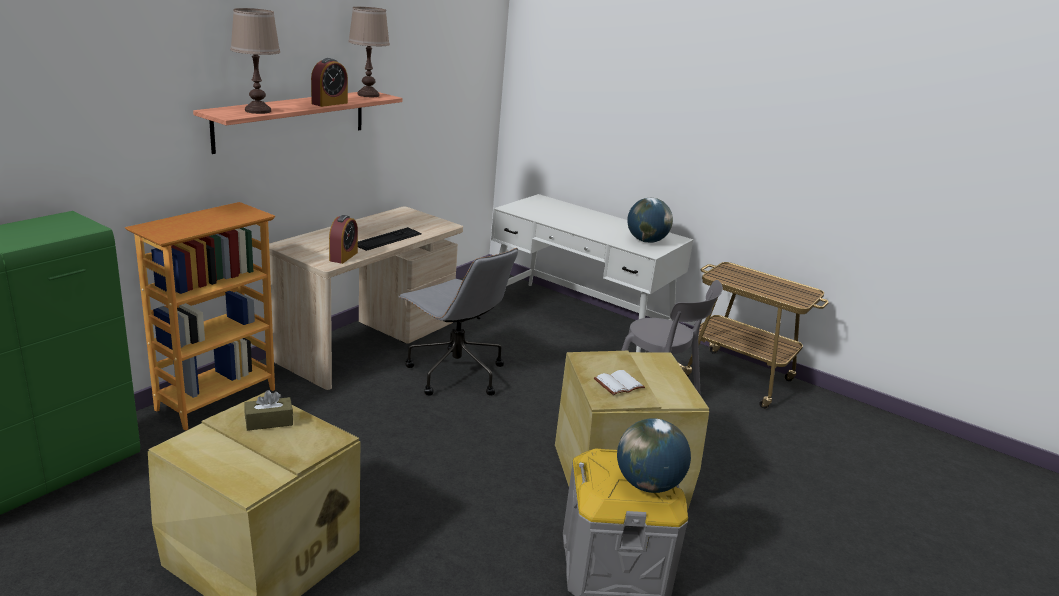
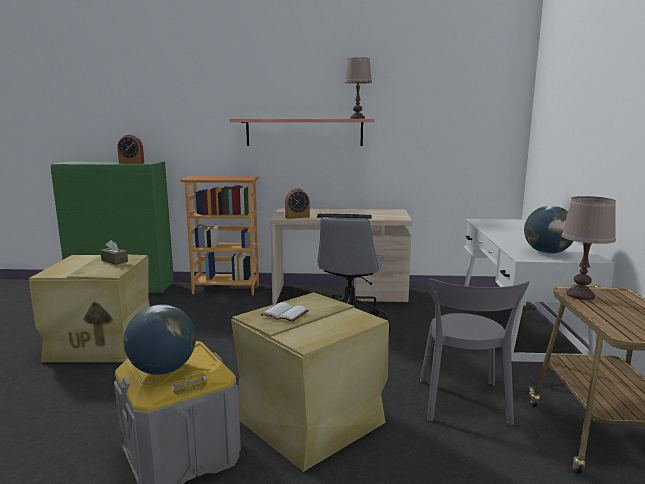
camera: 60 degrees right, 10 degrees down
(258, 111) = (261, 118): brown table lamp -> brown table lamp (580, 295)
(329, 103) = (314, 118): alarm clock -> alarm clock (131, 163)

